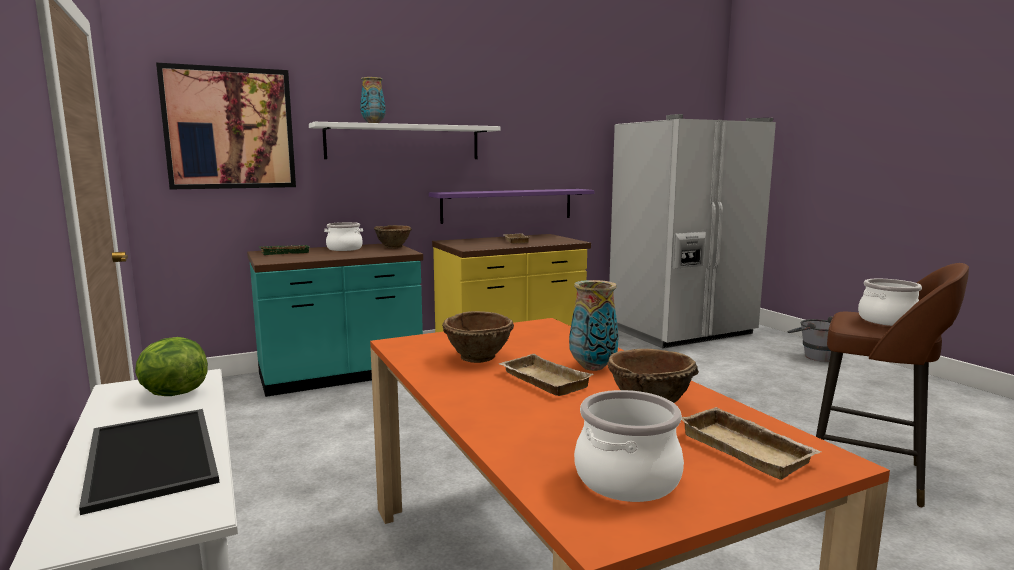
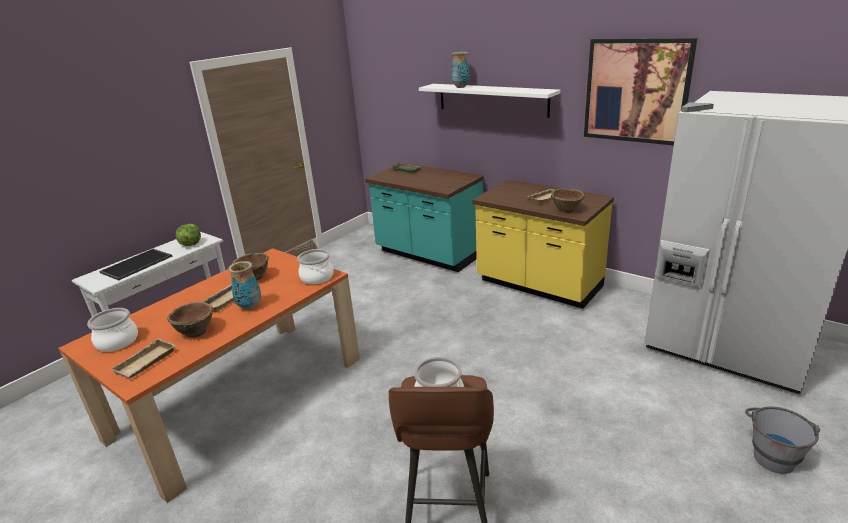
camera: 65 degrees right, 15 degrees up
(229, 128) = (395, 86): picture -> picture (636, 91)
(344, 249) = (437, 174): cooking pot -> cooking pot (316, 277)
(393, 247) = (461, 181): brown bowl -> brown bowl (567, 210)
(507, 205) = (576, 162): purple shelf -> none

